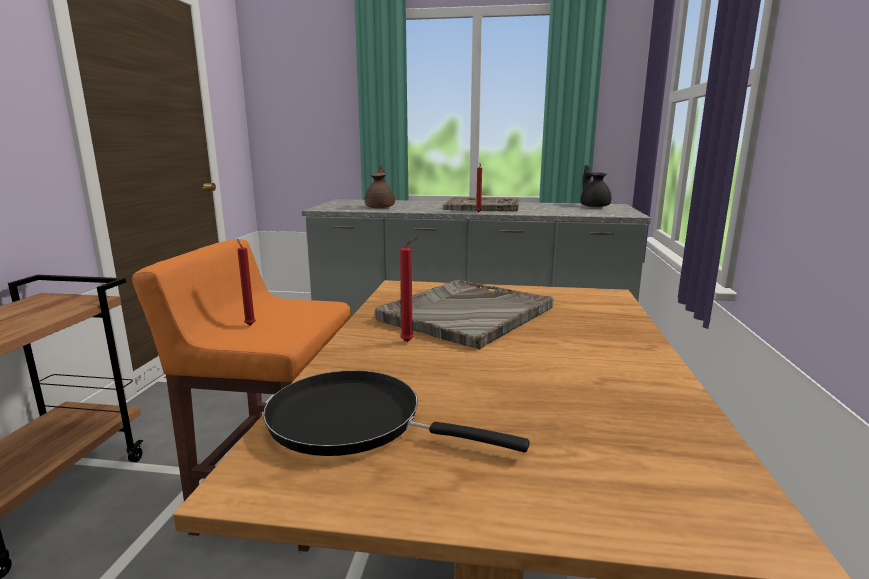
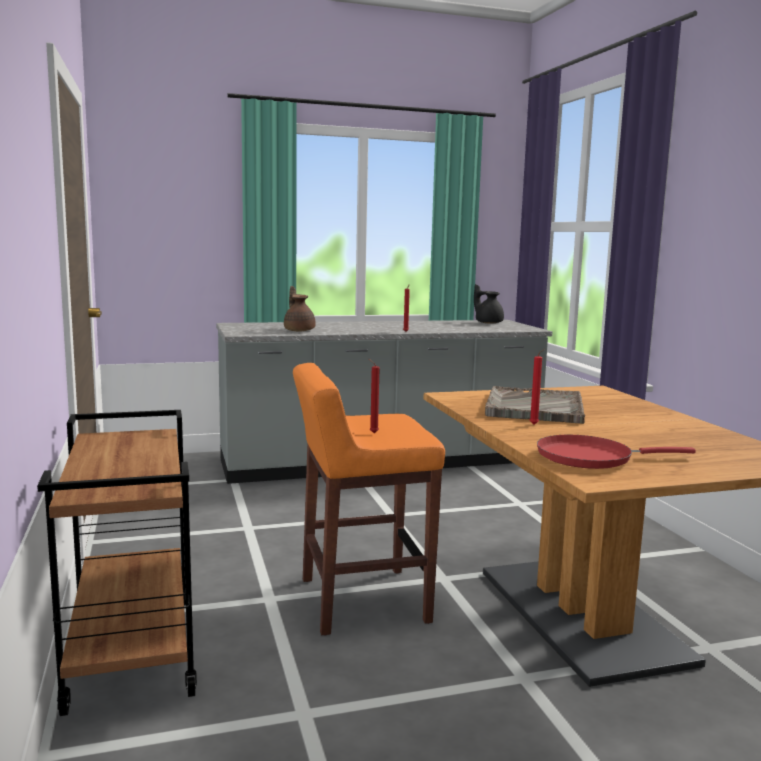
camera: 25 degrees left, 5 degrees down
(355, 422) = (590, 457): black frying pan -> red frying pan
(483, 206) = (394, 326): grey tray -> none

